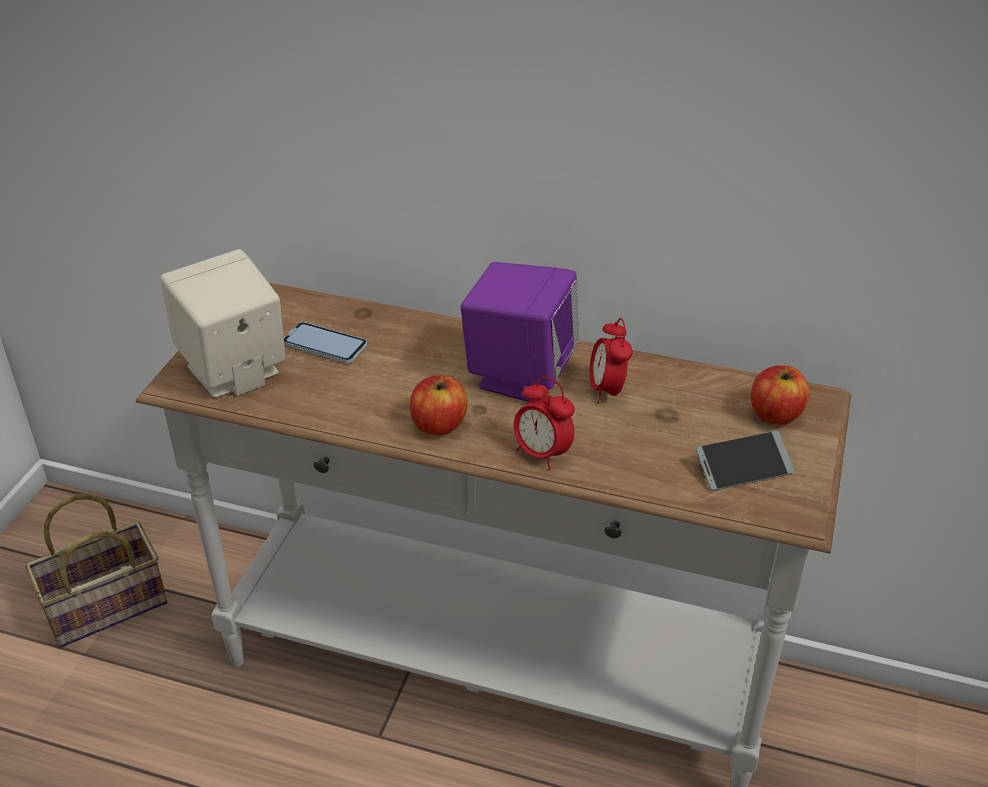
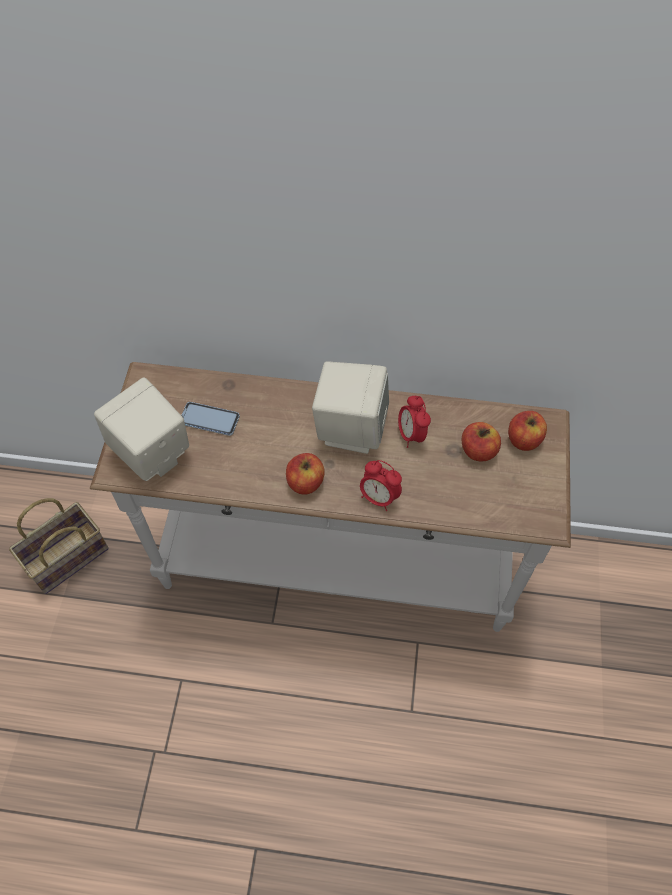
camera: 10 degrees left, 20 degrees up
(520, 374) = (350, 428): purple speaker -> beige speaker
(703, 419) = (478, 450): none -> apple
(743, 468) = (509, 489): phone -> none

